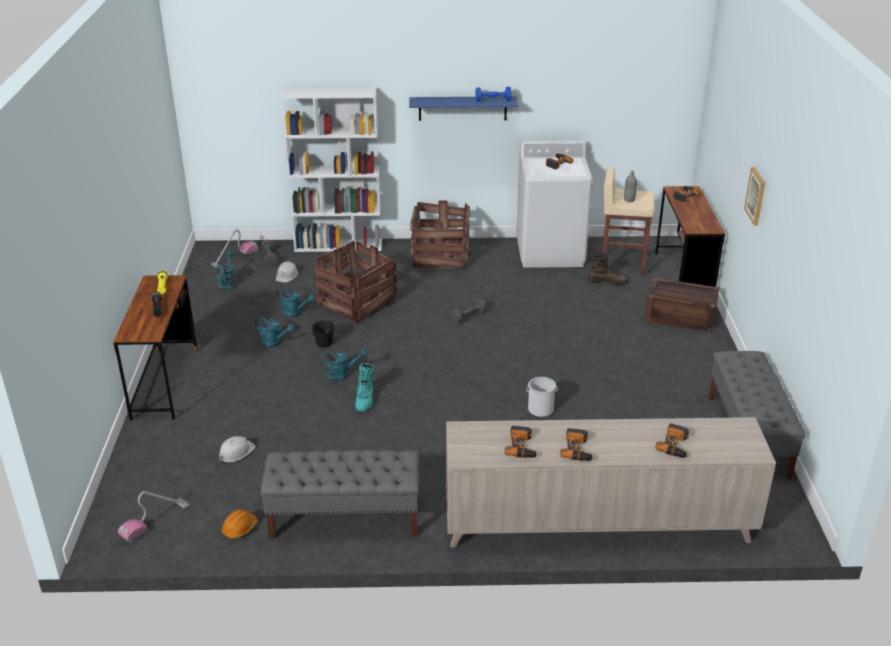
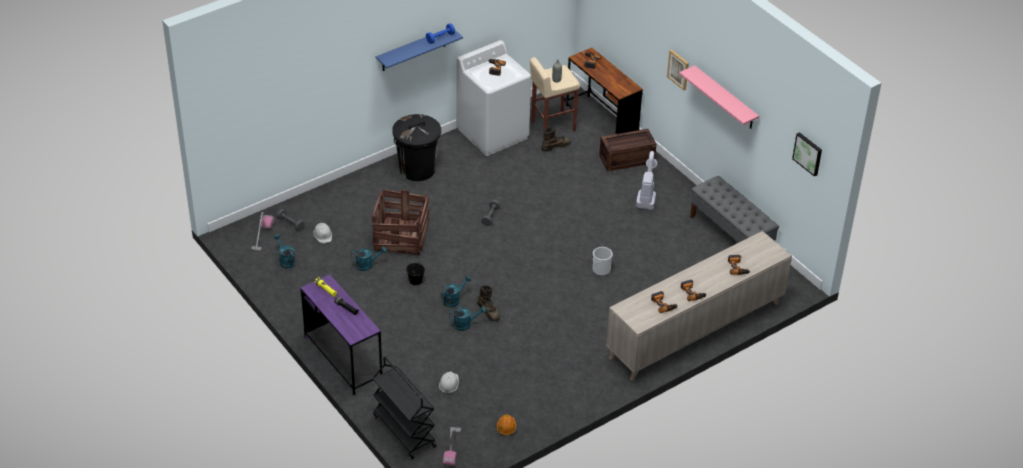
camera: 35 degrees left, 10 degrees up
(129, 478) = (403, 431): none -> black cart
(165, 383) = (343, 359): brown desk -> purple desk
(274, 343) = (381, 295): turquoise watering can -> turquoise watering can (465, 324)
(339, 245) = (330, 190): white bookcase -> none
(344, 518) = (558, 393): grey bench -> none
(365, 400) = (489, 311): turquoise boot -> brown boot
(440, 256) = (417, 169): crate -> black trash can
(672, 358) = (646, 195): none -> vacuum cleaner
(788, 229) = (725, 98): none -> pink shelf
(856, 308) = (808, 153): none -> picture

